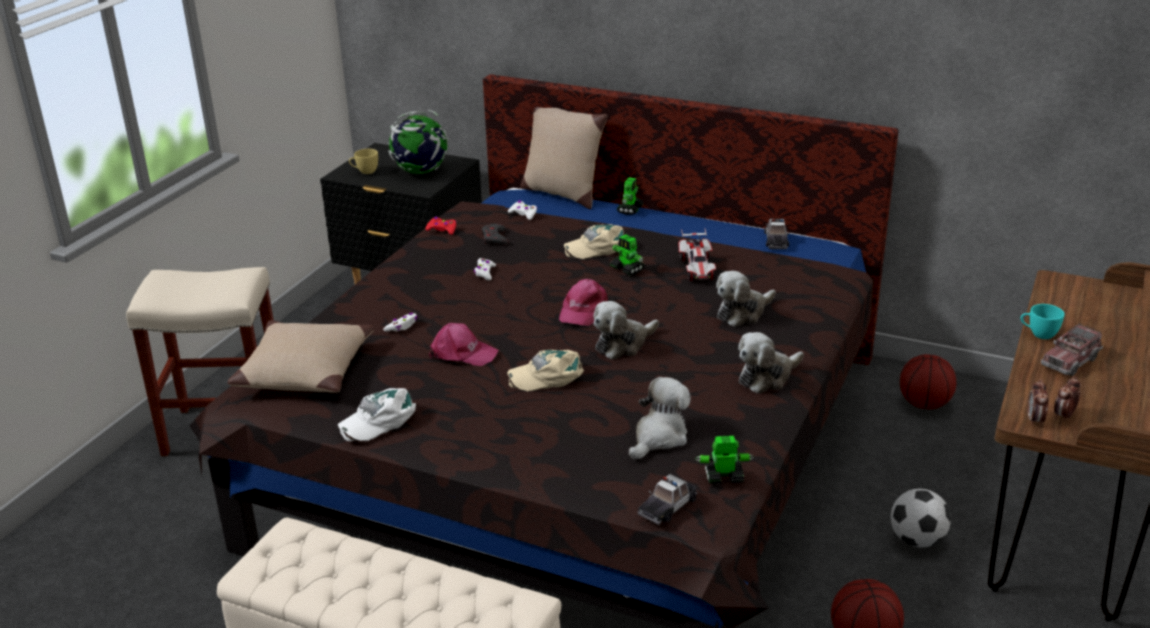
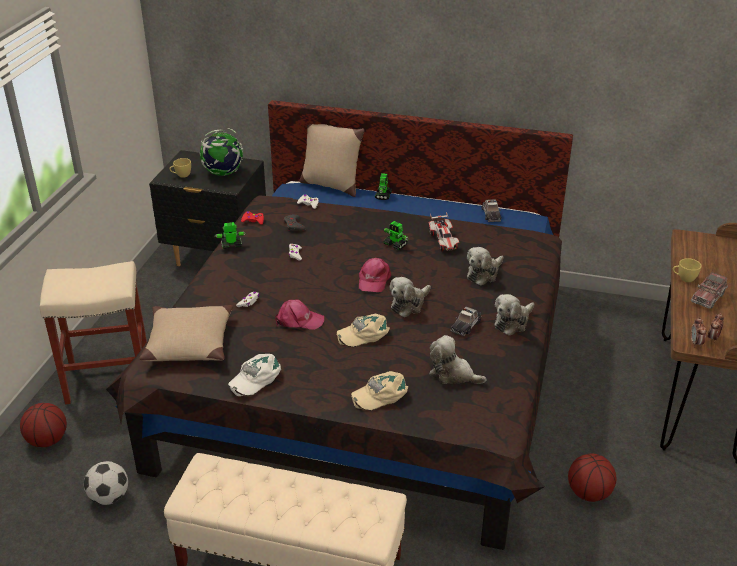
camera: 10 degrees left, 5 degrees up
(596, 247) = (369, 228): beige cap -> beige cap (380, 394)
(659, 437) = (453, 374): plush toy -> plush toy turned 90 degrees counterclockwise
(667, 506) = (472, 425): toy car -> toy car (465, 325)
(723, 477) = (503, 400): toy robot -> toy robot (231, 245)
(917, 540) = (608, 418): football -> football (109, 497)
(925, 404) = (593, 319): basketball -> basketball (47, 440)
(1038, 334) = (684, 278): turquoise cup -> yellow cup

